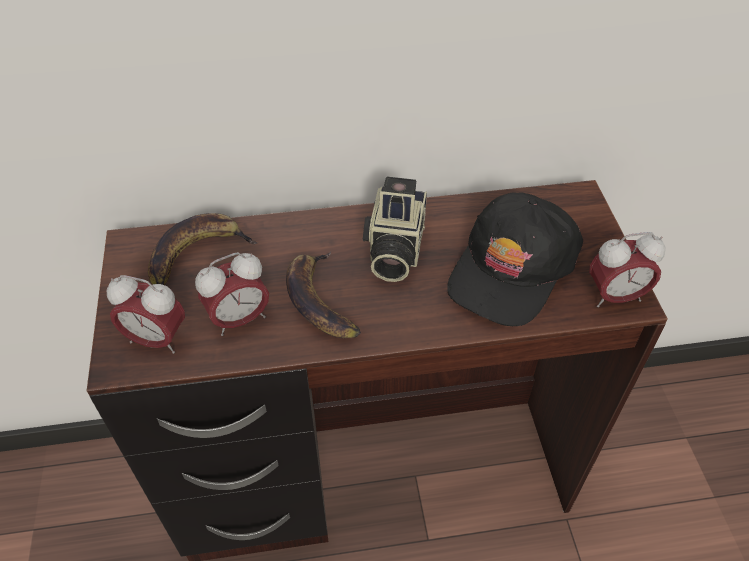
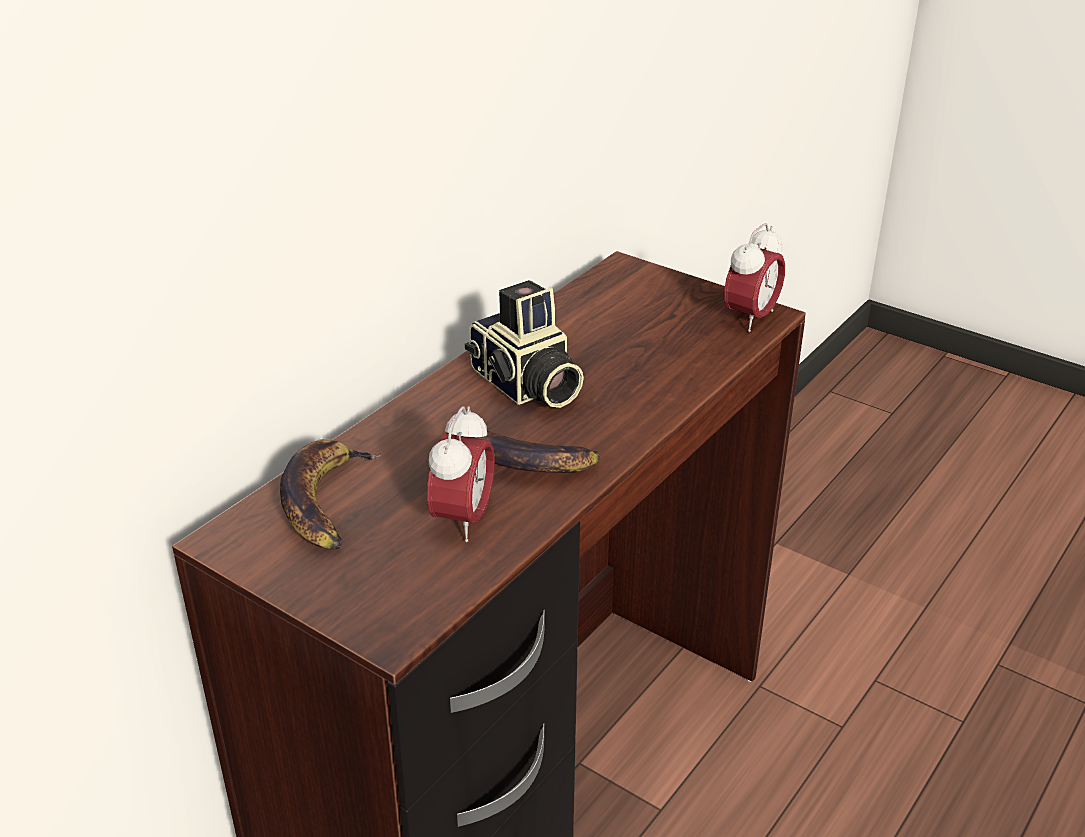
camera: 45 degrees left, 15 degrees down
(157, 339) = (402, 588): alarm clock -> none
(511, 268) = (646, 344): black cap -> none

